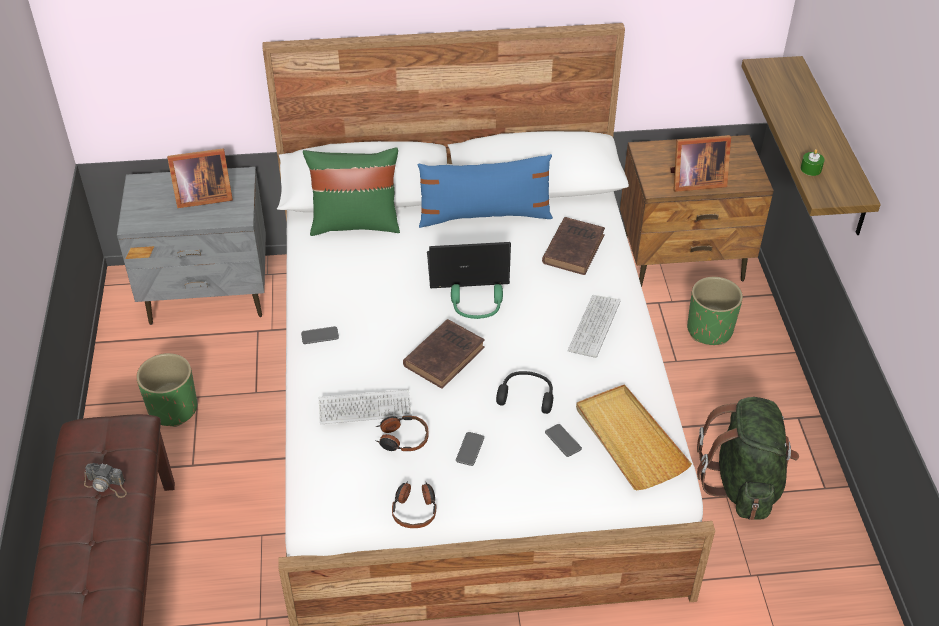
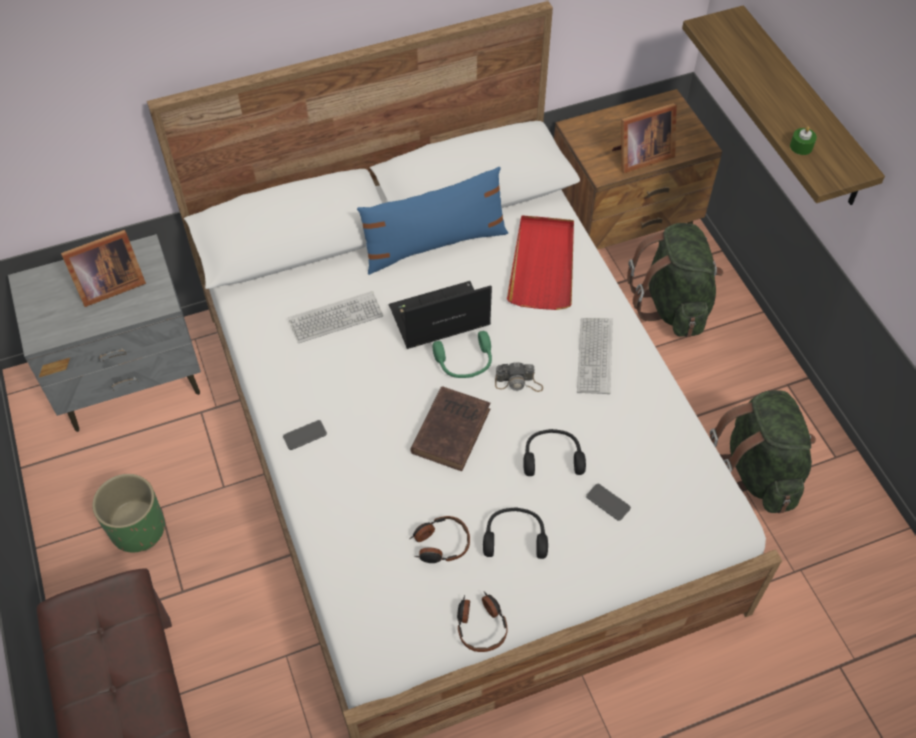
camera: 15 degrees left, 10 degrees up
(107, 485) = (119, 672): camera -> camera (518, 382)
(355, 223) = (296, 284): green pillow -> none
(365, 408) = (387, 516): keyboard -> keyboard (336, 318)
(470, 449) = (515, 537): phone -> black headphones
(574, 248) = (542, 264): brown book -> red tray
(629, 439) = (674, 483): beige tray -> none
(709, 330) = (672, 305): green planter -> green backpack

